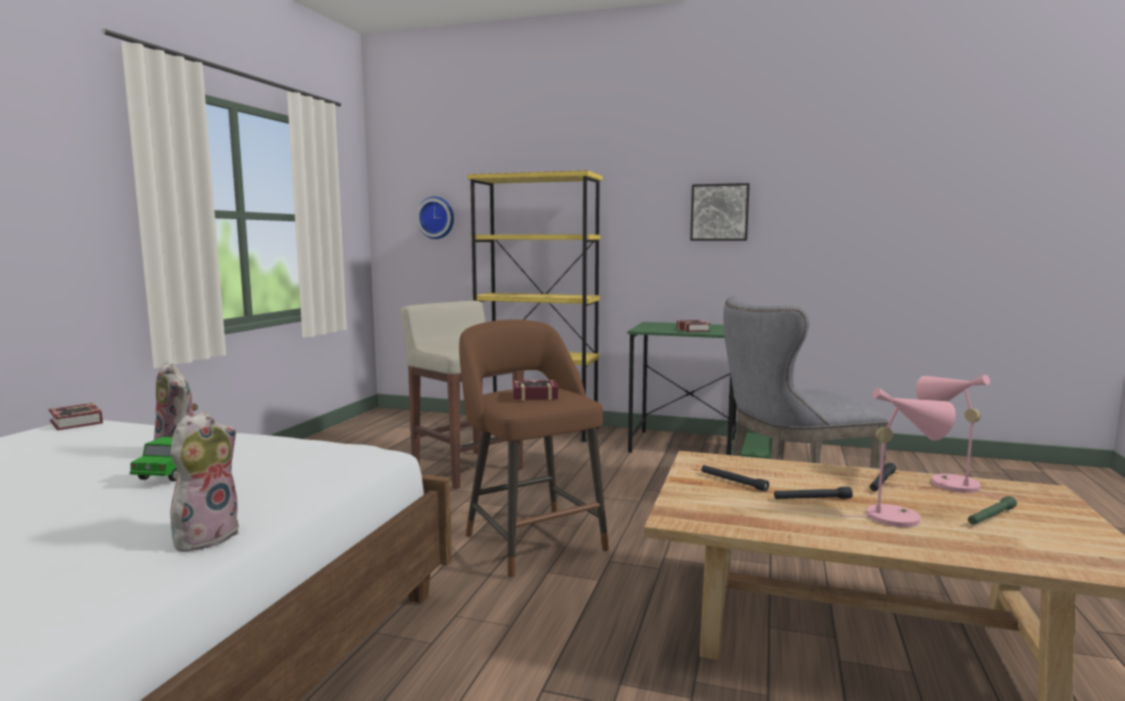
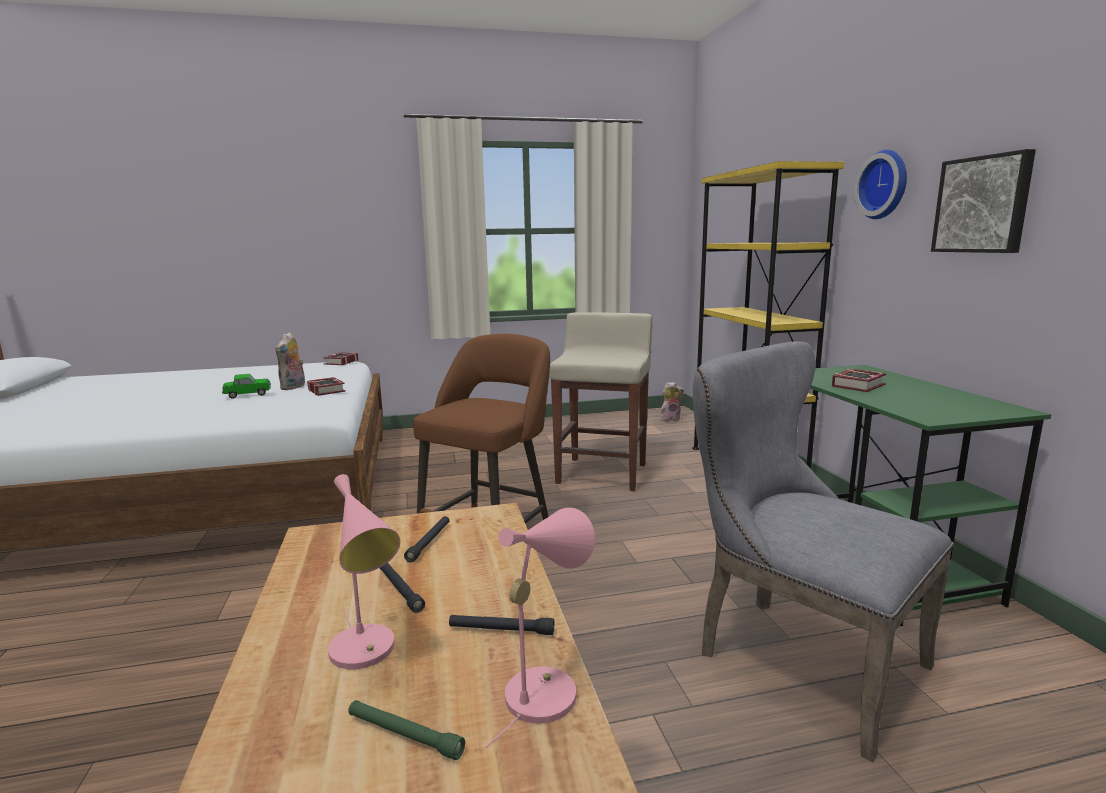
camera: 60 degrees right, 5 degrees up
(206, 536) = (156, 424): plush toy -> plush toy (670, 419)
(436, 218) = (726, 224): wall clock -> wall clock (885, 185)
(532, 395) = (472, 406): book -> book (327, 390)

